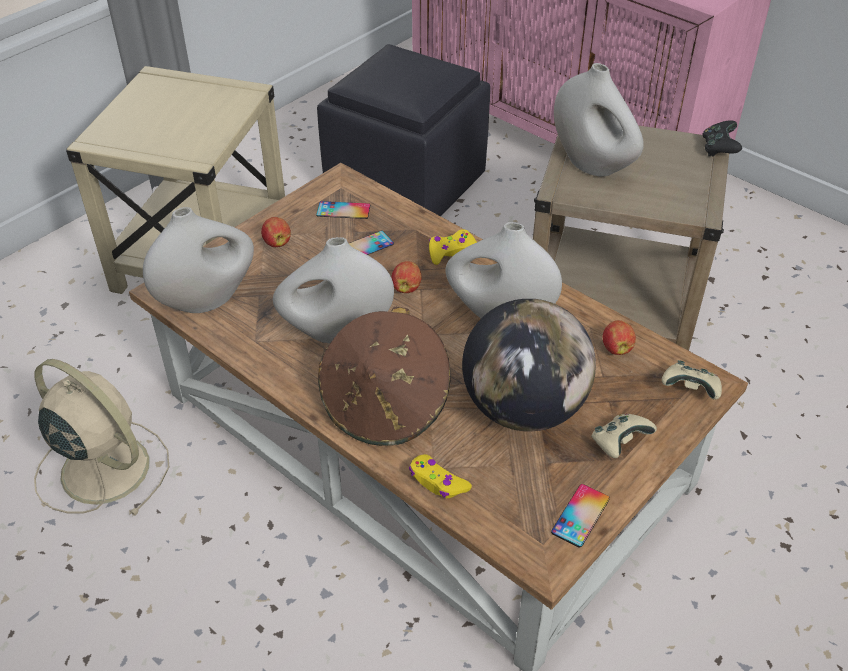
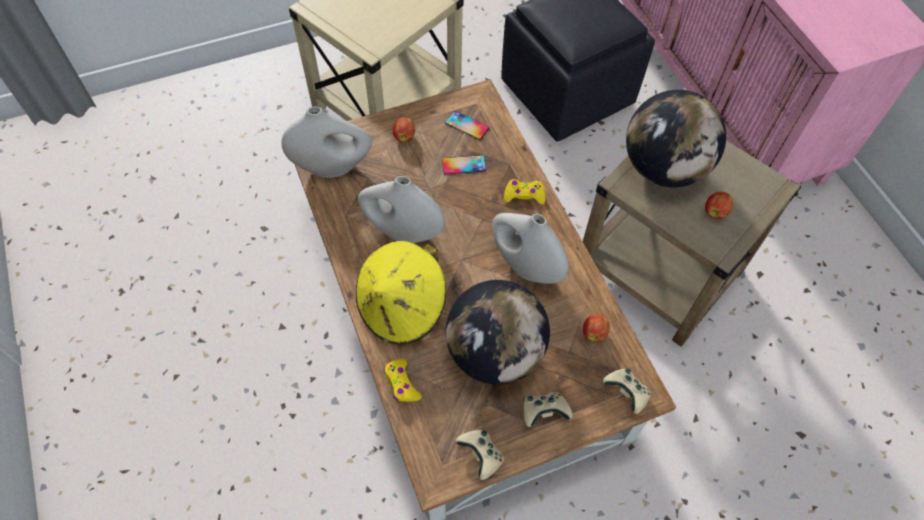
camera: 25 degrees right, 15 degrees up
(102, 467) = (245, 245): beige fan -> none
(386, 405) = (402, 307): brown hat -> yellow hat
(406, 288) = (472, 213): apple -> apple (715, 211)
(580, 515) = (481, 456): phone -> beige game controller
(592, 165) = (663, 168): white vase -> globe
(718, 149) = (781, 193): black game controller -> none

